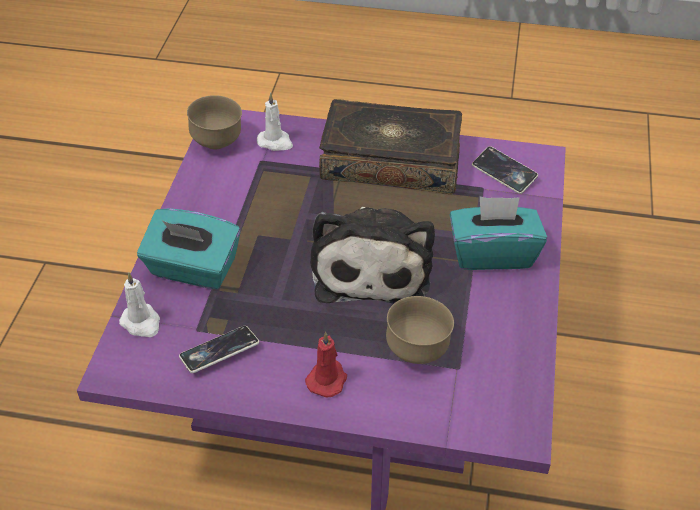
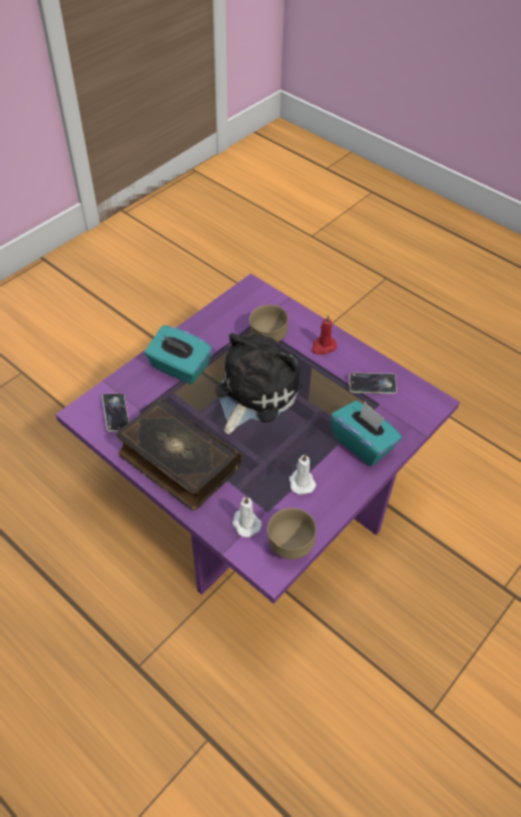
camera: 150 degrees left, 5 degrees up
(142, 323) = (409, 422): white candle -> white candle (301, 482)

